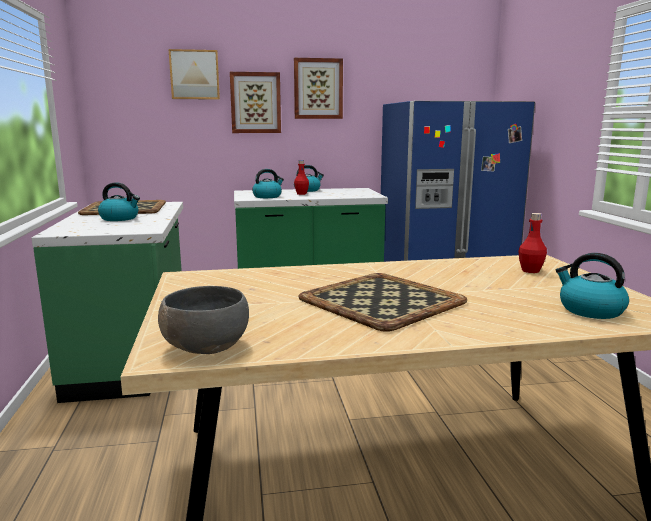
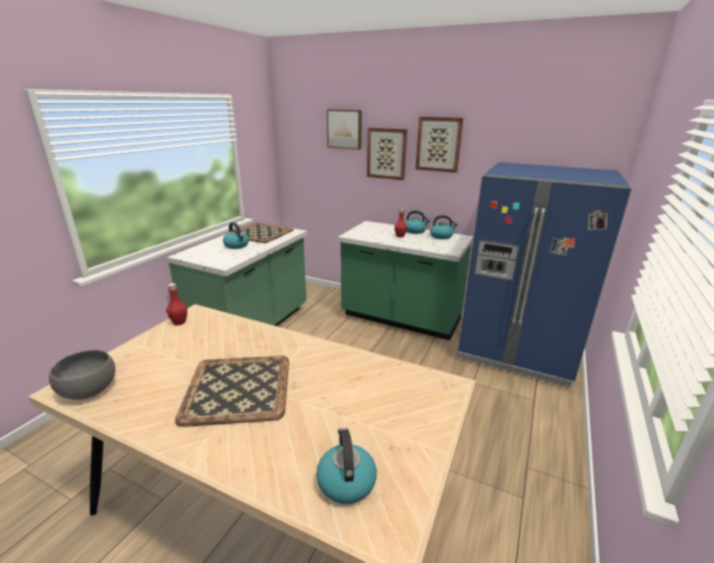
camera: 35 degrees right, 10 degrees up
(267, 196) = (369, 235): kettle -> kettle (441, 236)
(530, 271) = (409, 400): red bottle -> red bottle (179, 322)

